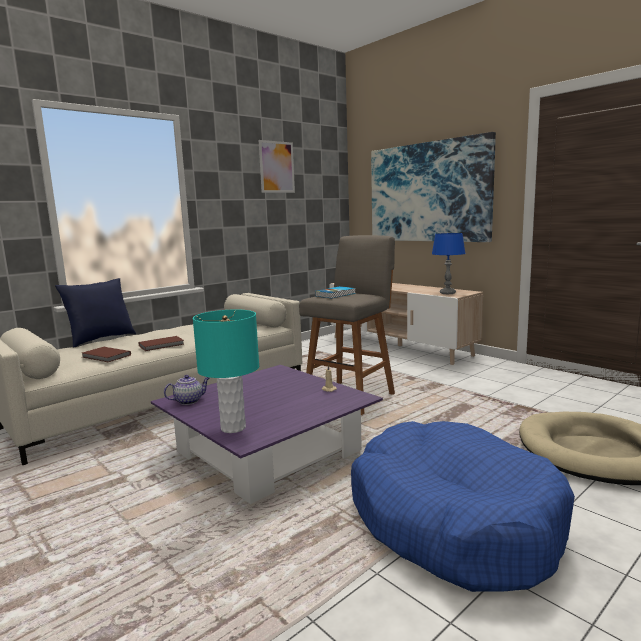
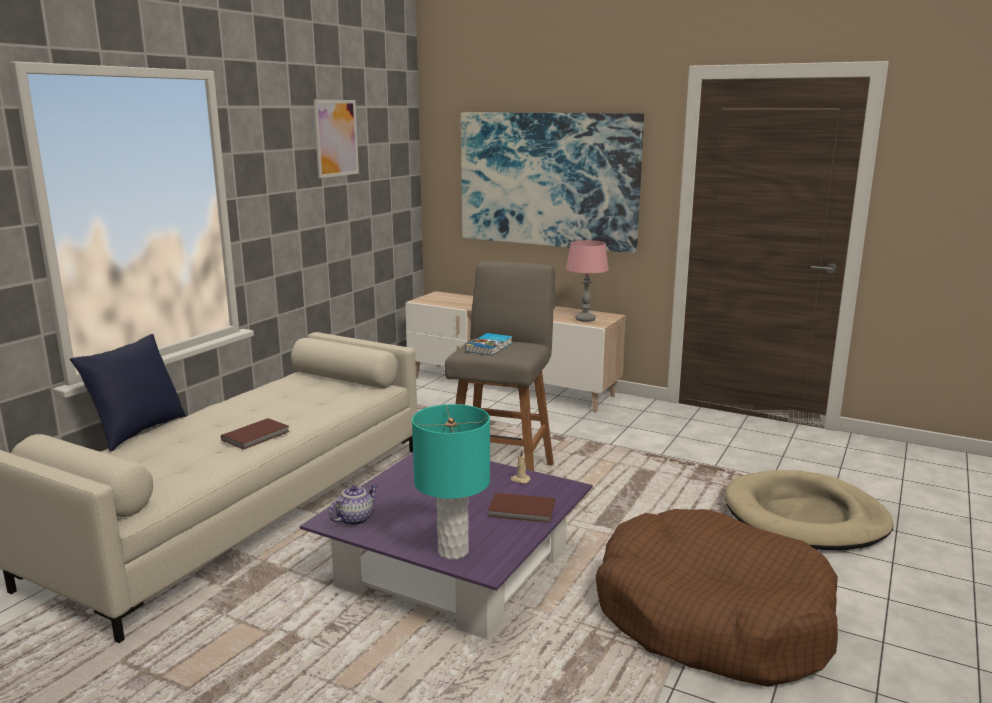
camera: 20 degrees left, 5 degrees up
(106, 356) = (192, 465): brown book -> brown book (522, 511)
(447, 293) = (585, 319): blue table lamp -> pink table lamp
(453, 520) = (711, 618): blue dog bed -> brown dog bed

